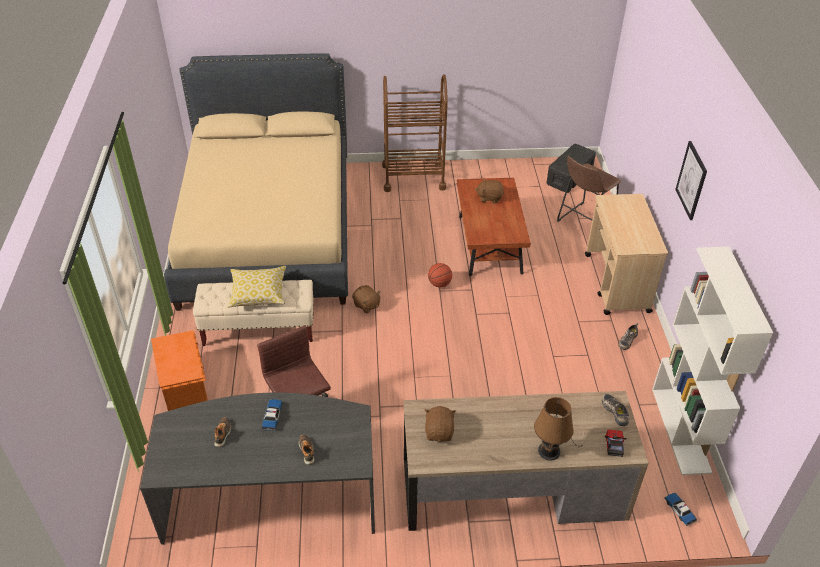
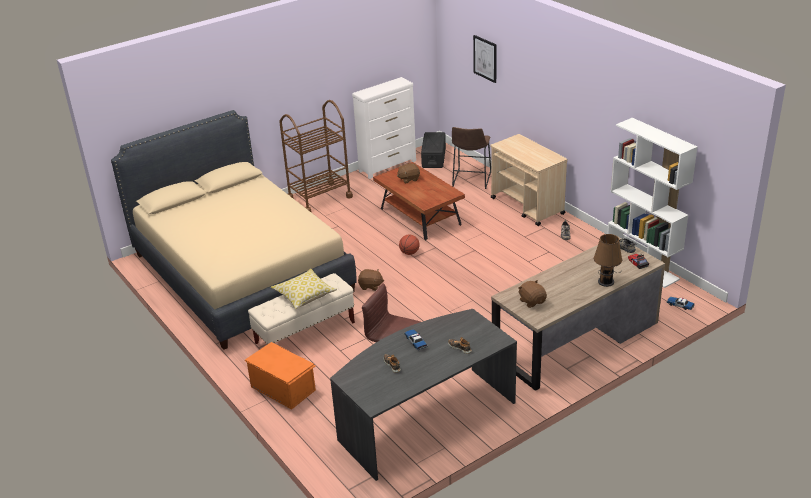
camera: 30 degrees left, 10 degrees down
(513, 167) = (388, 166): none -> white dresser
(691, 180) = (570, 97): picture -> picture (485, 58)

